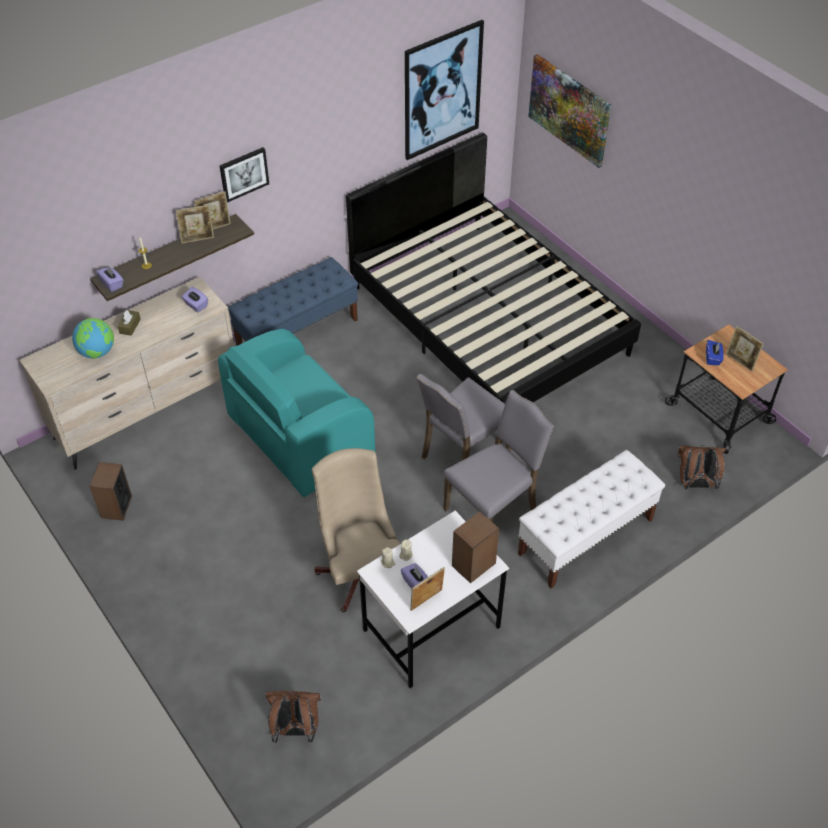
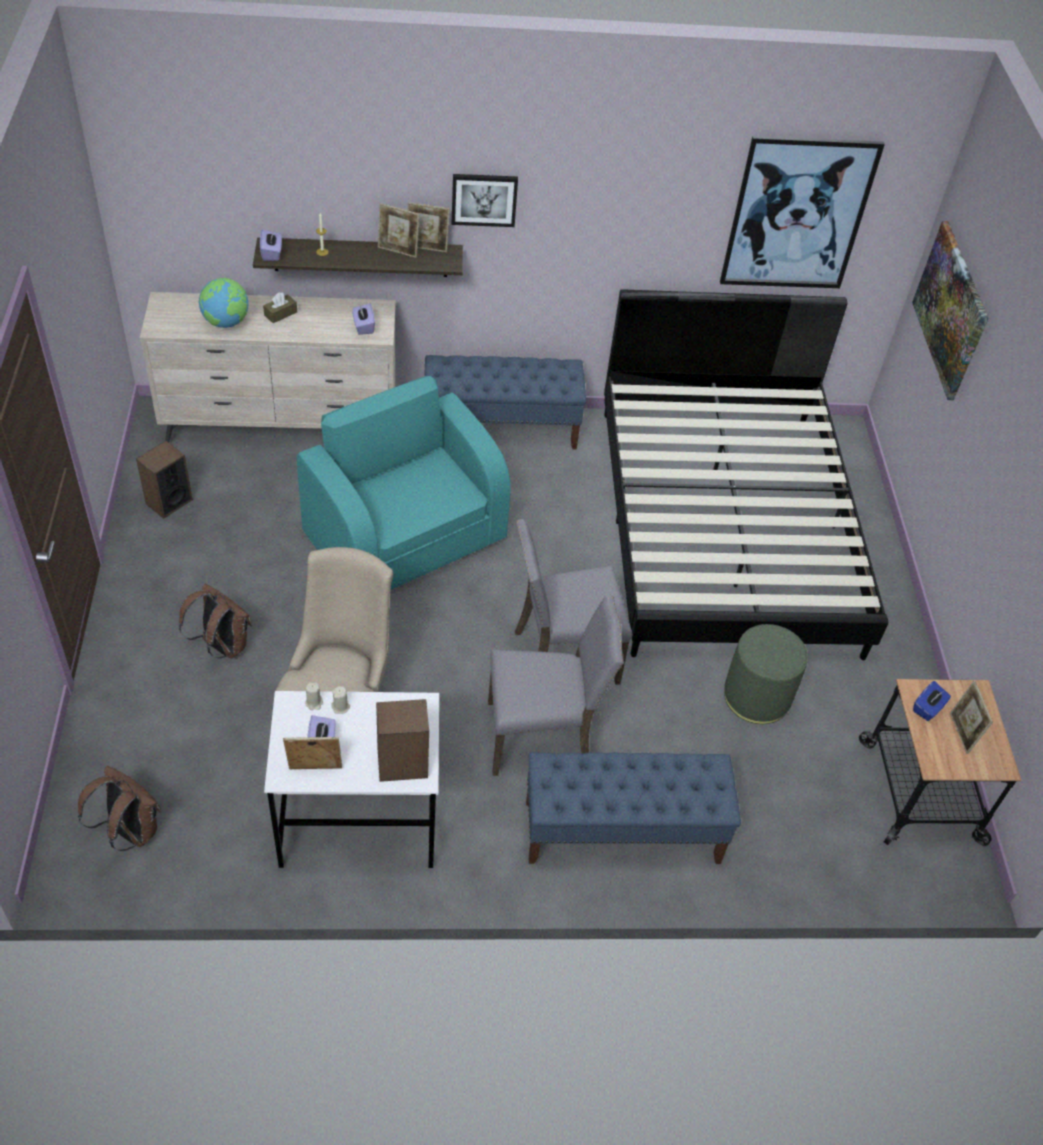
camera: 30 degrees right, 0 degrees up
(299, 437) = (405, 535): turquoise armchair -> turquoise armchair turned 60 degrees clockwise
(585, 537) = (621, 832): white bench -> blue bench
(591, 412) = (757, 696): none -> green ottoman
(695, 484) = (813, 855): brown backpack -> brown backpack (222, 646)

